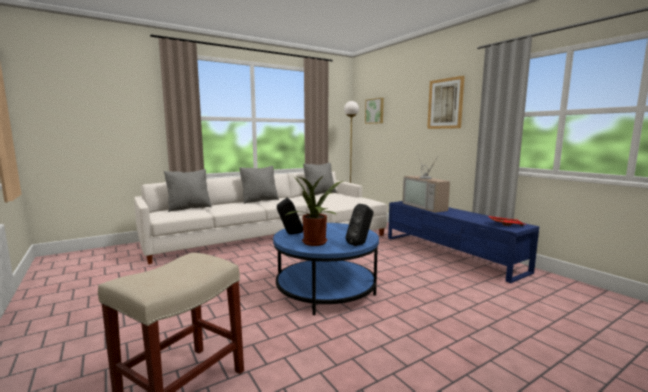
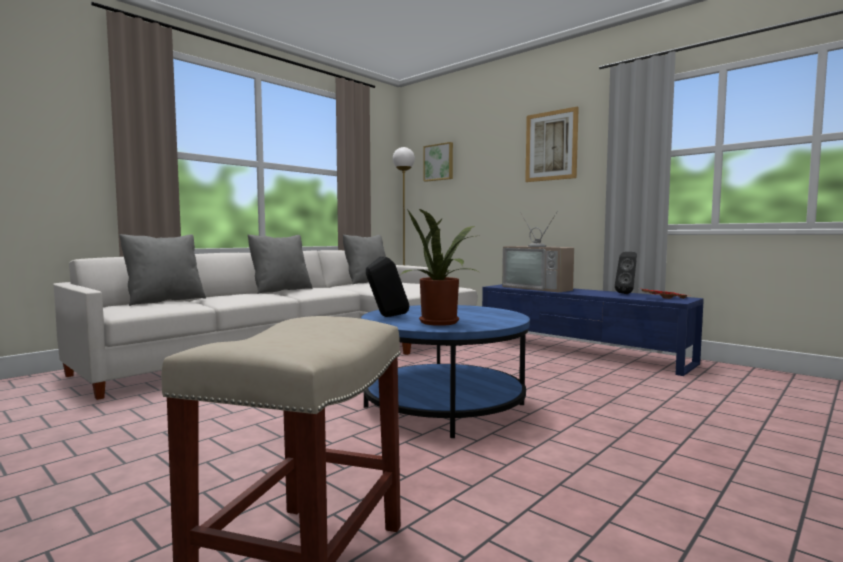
camera: 15 degrees left, 5 degrees down
(360, 244) = (510, 320): black speaker -> black speaker (627, 294)

